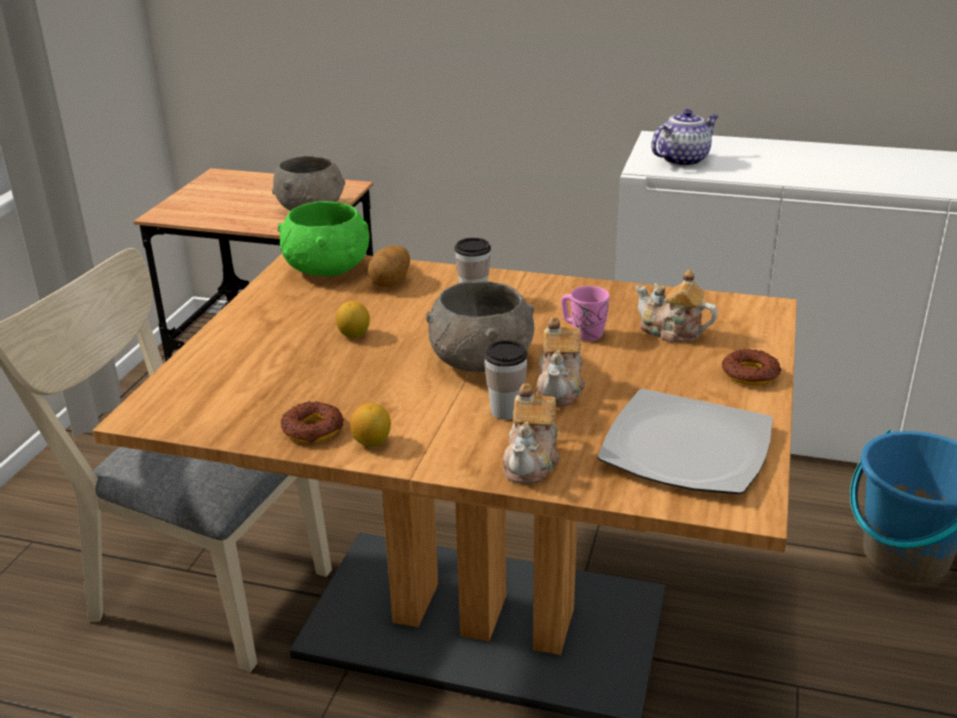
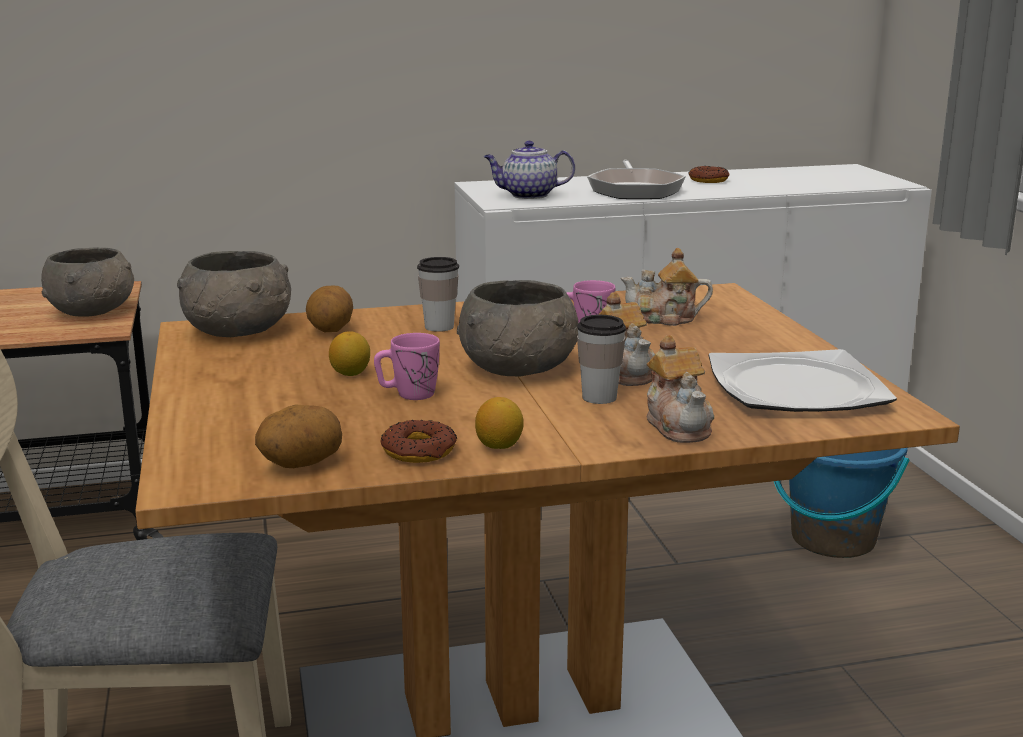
camera: 30 degrees left, 10 degrees down
(225, 419) = (301, 464): none -> potato
(327, 269) = (239, 331): green bowl -> grey bowl
(369, 368) = (408, 394): none -> pink mug
(683, 160) = (528, 195): teapot -> teapot turned 120 degrees counterclockwise
(750, 374) = (773, 333): donut -> donut (708, 180)
(796, 167) = (635, 190): none -> frying pan

